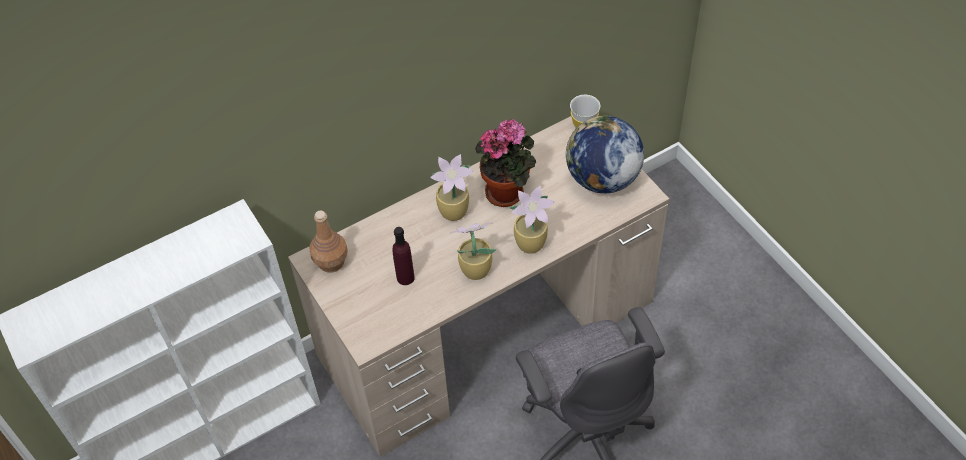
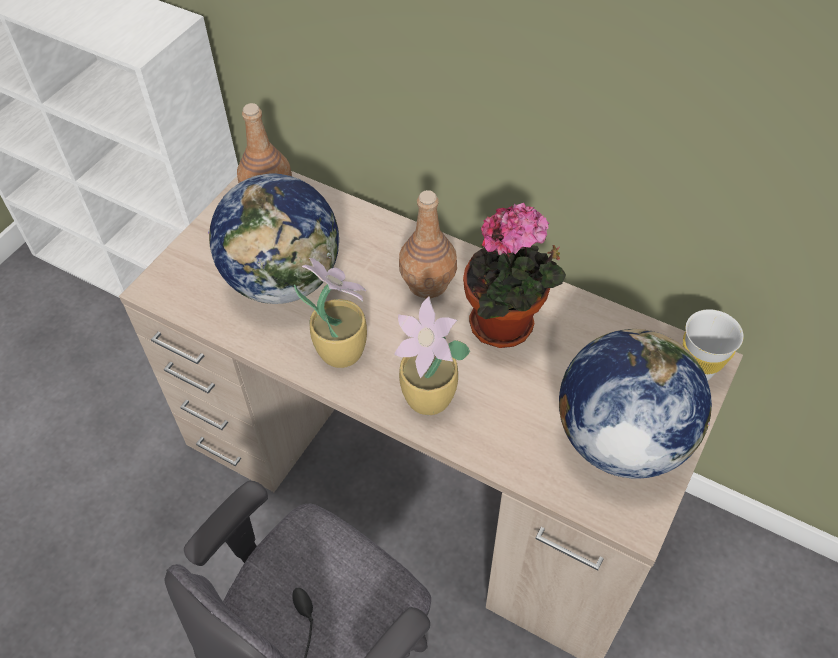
camera: 60 degrees right, 0 degrees up
(405, 277) = (284, 280): purple bottle -> globe
(455, 212) = (428, 283): potted plant -> brown bottle

